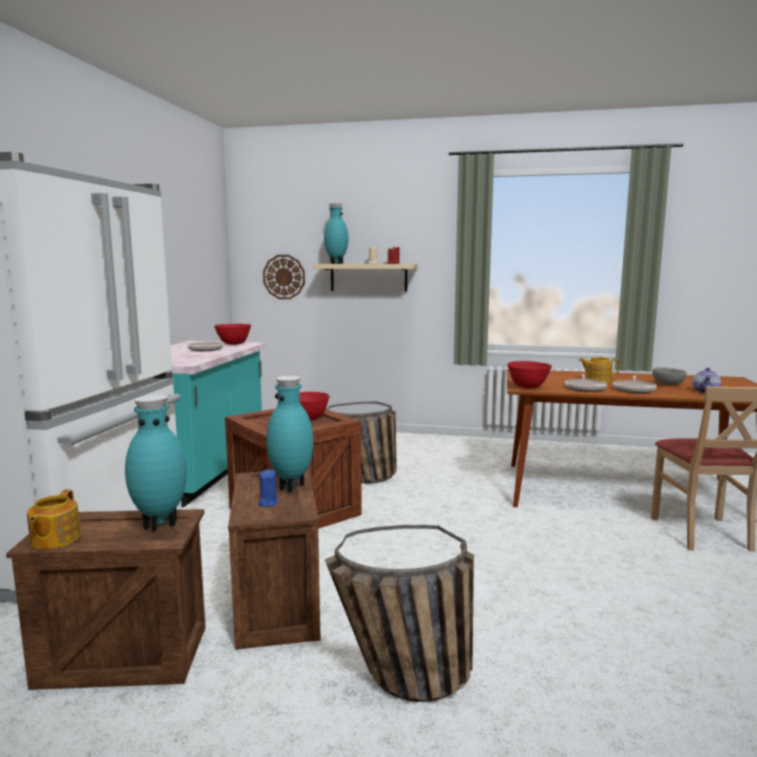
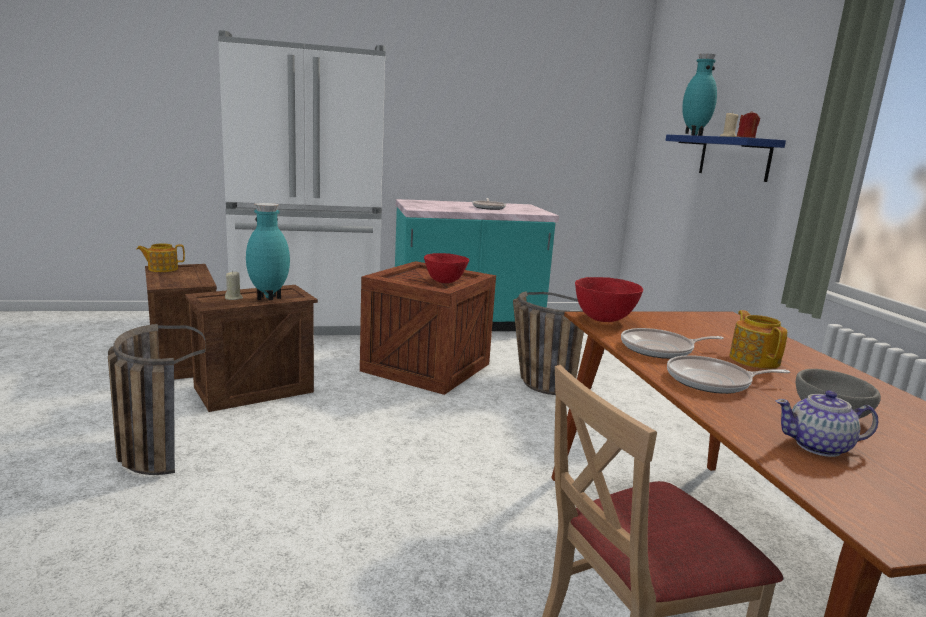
camera: 65 degrees right, 5 degrees up
(160, 524) = (187, 281): turquoise vase -> none
(234, 344) = (530, 211): red bowl -> none
(268, 503) = (233, 298): blue candle -> beige candle
(284, 277) = (668, 152): wall clock -> none
(368, 277) = (734, 157): beige shelf -> blue shelf

